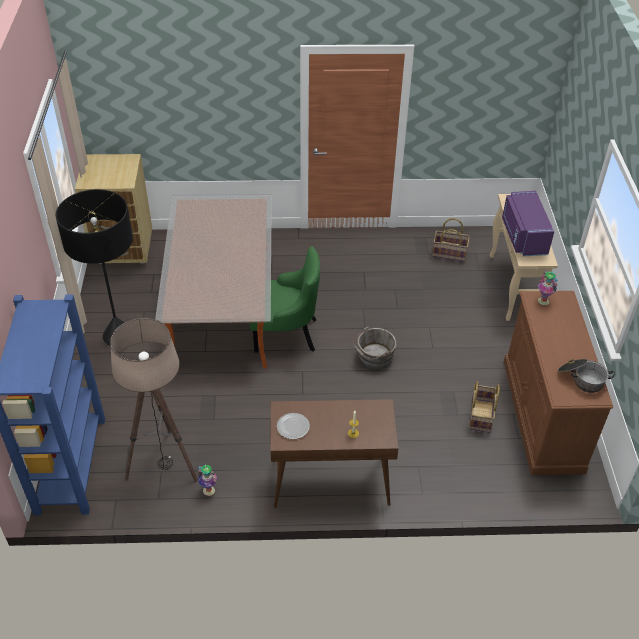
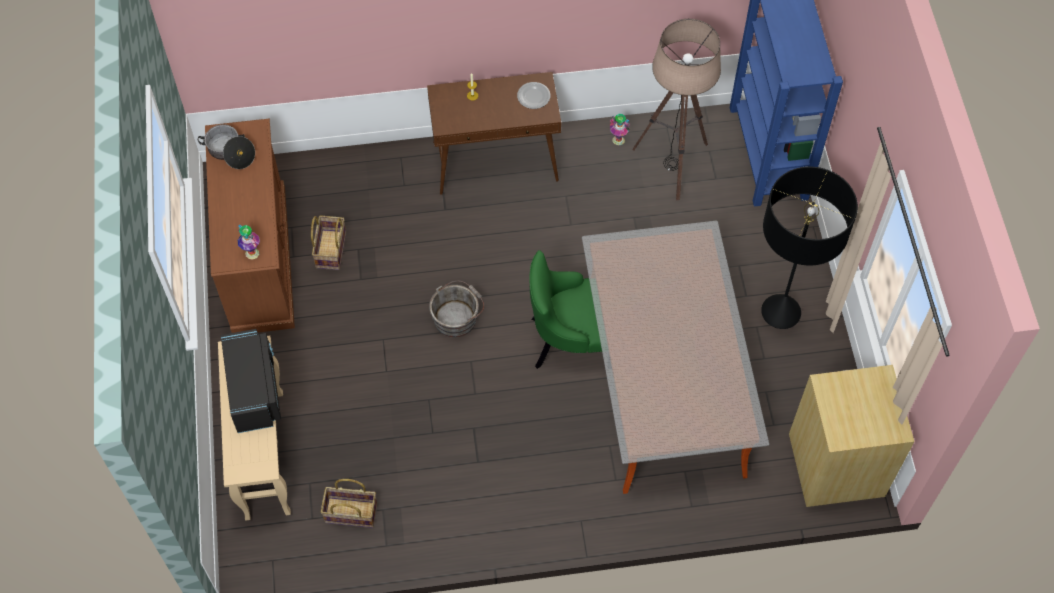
camera: 175 degrees right, 15 degrees up
(523, 236) = (255, 390): purple microwave -> black microwave

